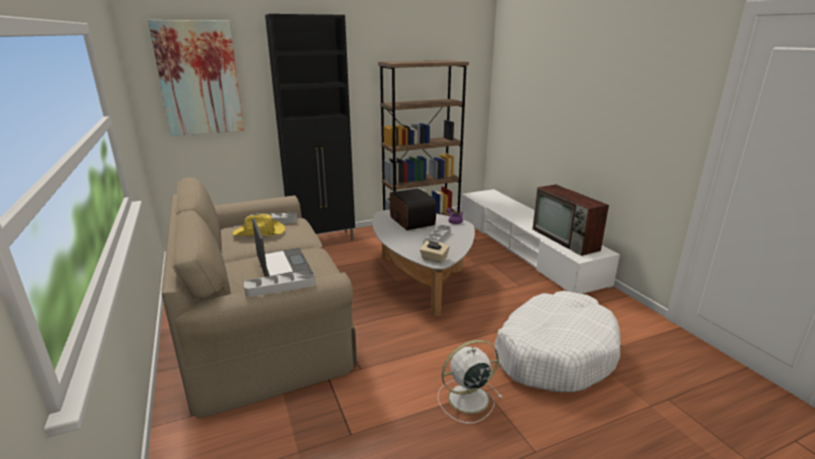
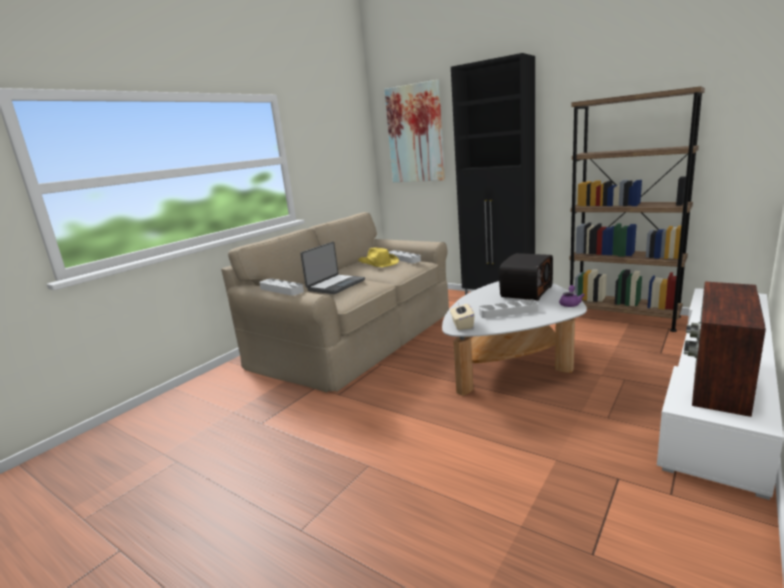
camera: 60 degrees right, 5 degrees down
(466, 399) = (345, 459): white fan -> none
(554, 353) = (489, 492): white dog bed -> none

